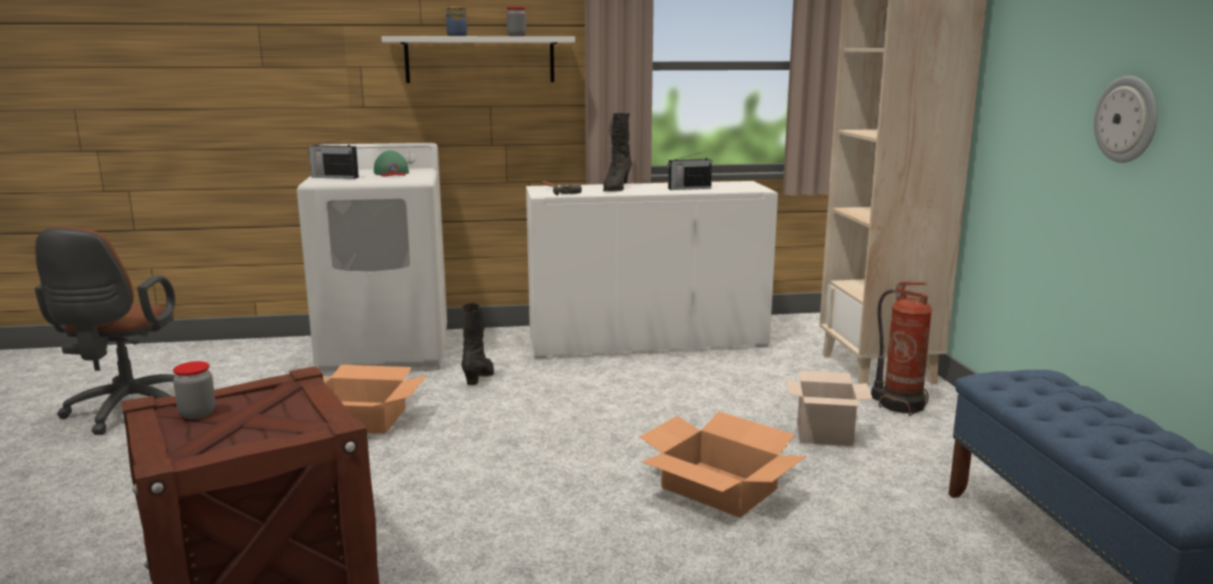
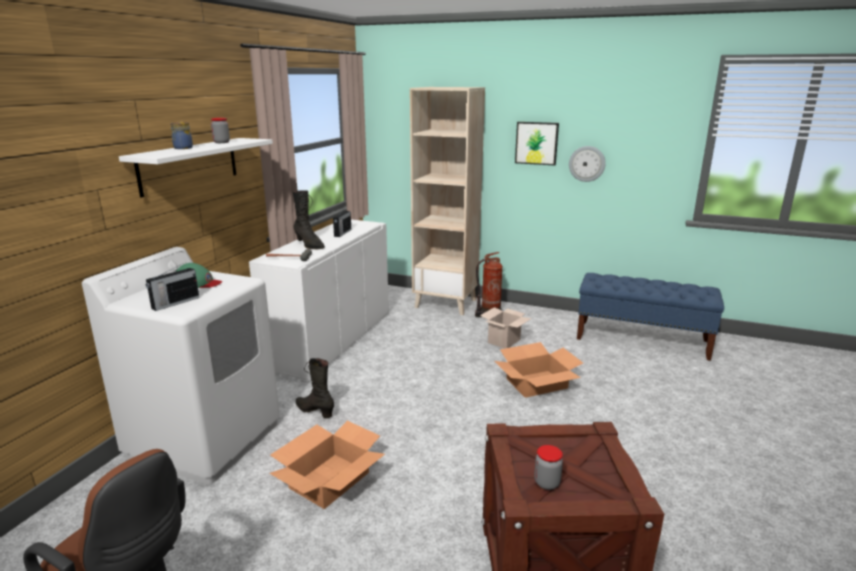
camera: 60 degrees left, 5 degrees up
(1053, 71) = (536, 143): none -> picture

